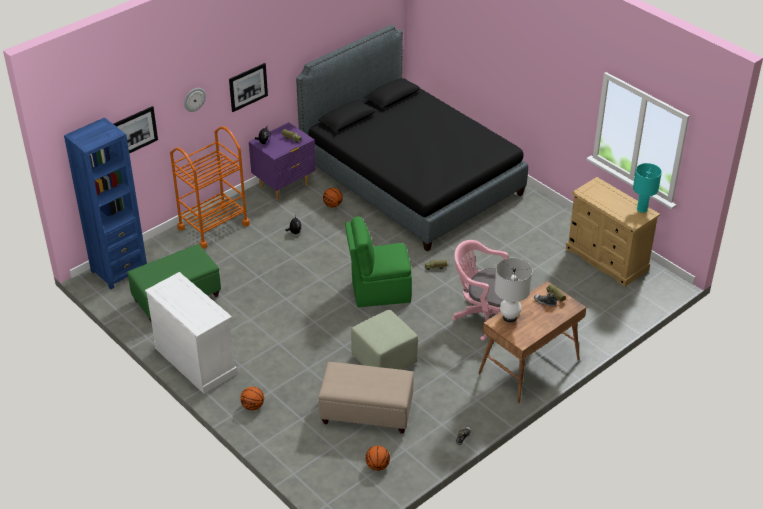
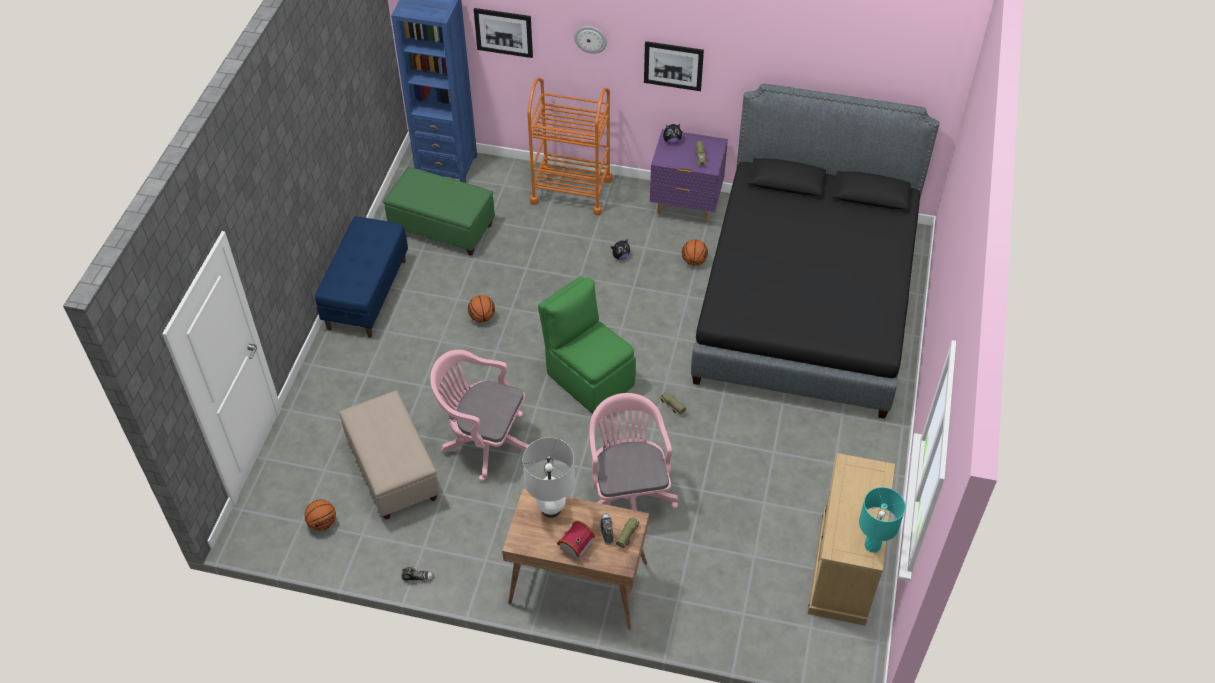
camera: 55 degrees right, 10 degrees up
(195, 360) = (367, 293): white dresser -> blue bench
(253, 406) = (336, 373): basketball -> basketball (482, 317)
(383, 360) = (484, 441): green ottoman -> pink office chair
(544, 320) = (573, 546): none -> toy house

